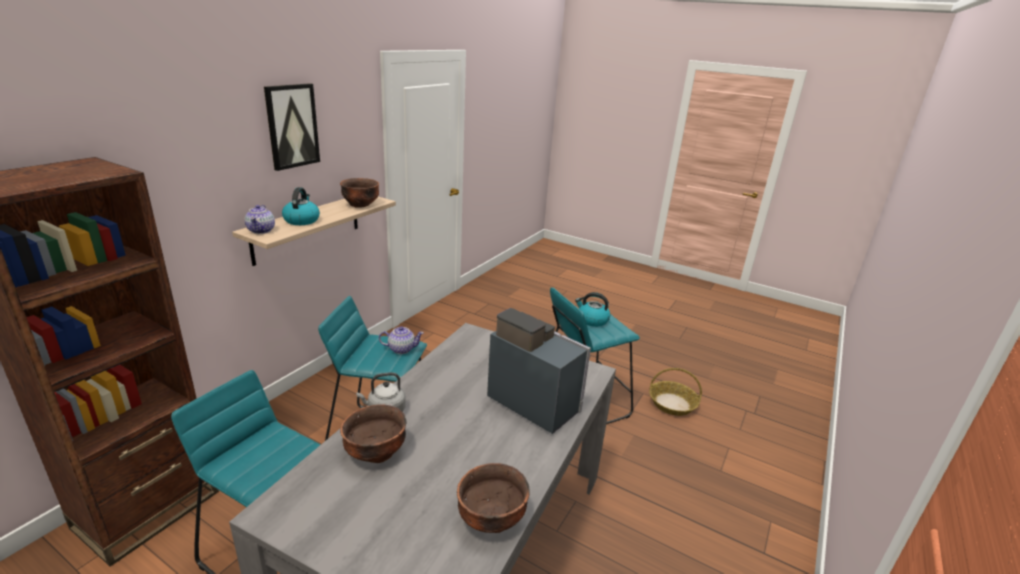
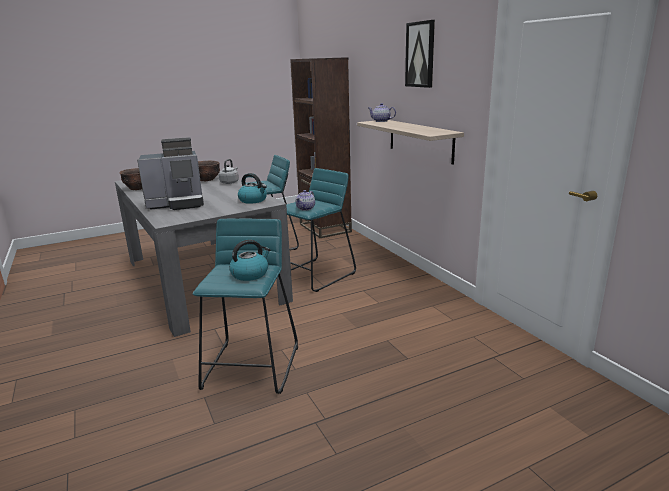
camera: 125 degrees right, 5 degrees down
(301, 220) = (395, 124): kettle -> kettle (253, 200)
(360, 205) = (423, 131): brown bowl -> none
(672, 404) = (172, 437): basket -> none

